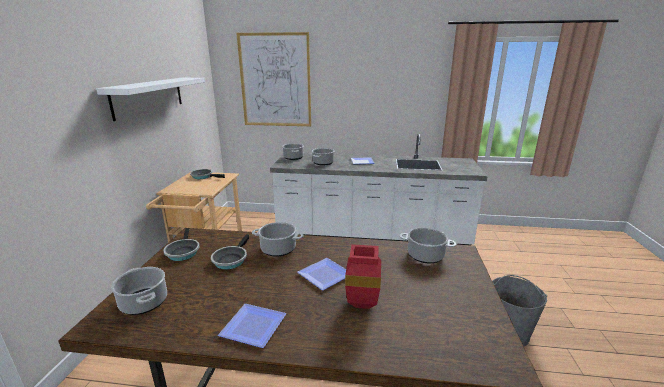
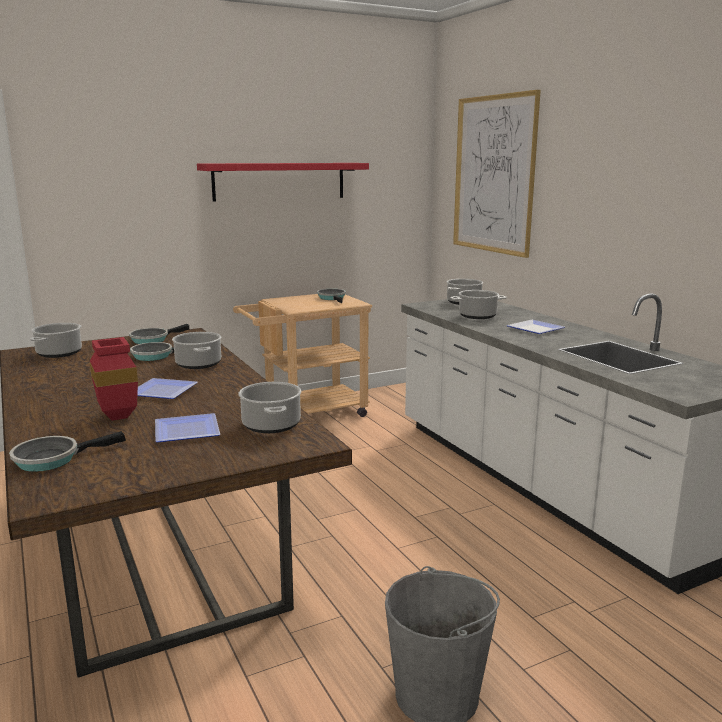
camera: 55 degrees right, 5 degrees down
(149, 96) = (279, 181): white shelf -> red shelf
(253, 325) = (50, 388): plate -> plate (189, 430)
(433, 351) = (52, 459): none -> frying pan

